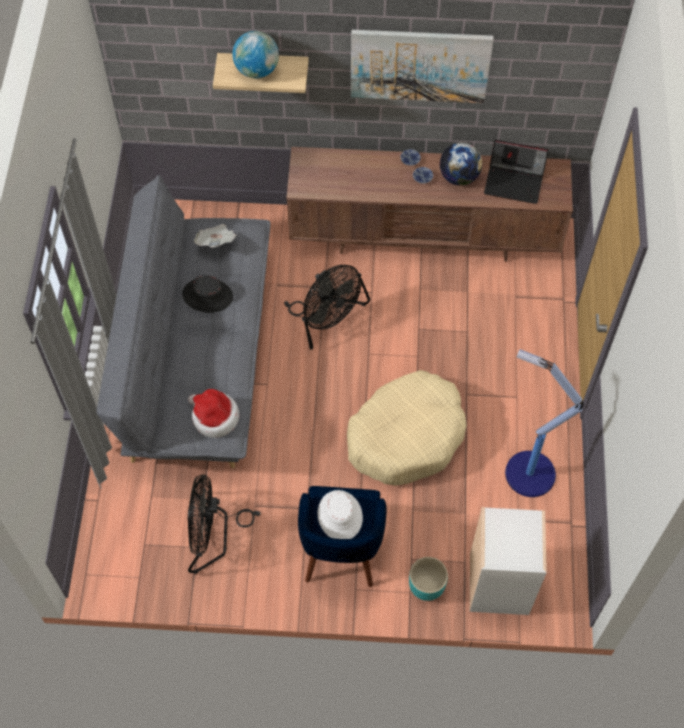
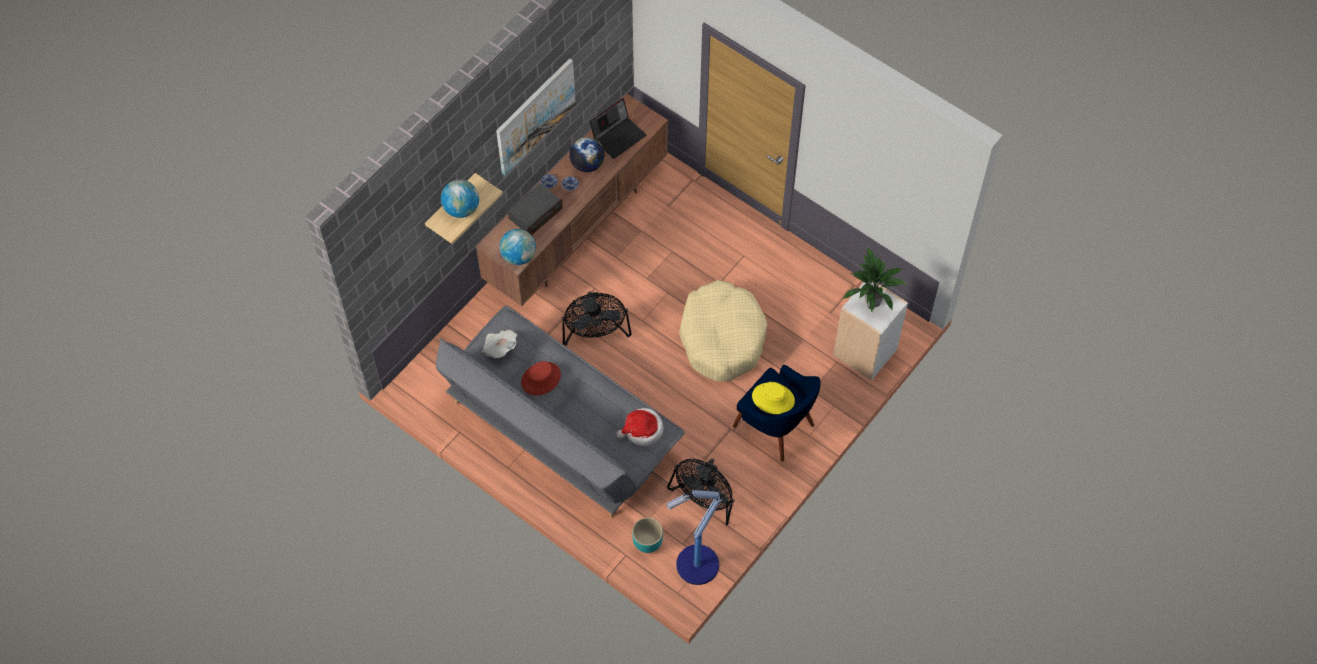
camera: 55 degrees left, 0 degrees up
(207, 295) = (541, 379): black hat -> red hat
(308, 185) = (518, 256): none -> globe
(325, 318) = (592, 329): black fan -> black fan turned 90 degrees clockwise
(339, 515) = (773, 399): white hat -> yellow hat
(366, 170) = (535, 214): none -> radio
(426, 585) = (836, 393): turquoise planter -> turquoise planter (647, 542)
(515, 534) = (872, 302): none -> potted plant
(527, 473) = (802, 286): floor lamp -> floor lamp (696, 565)

